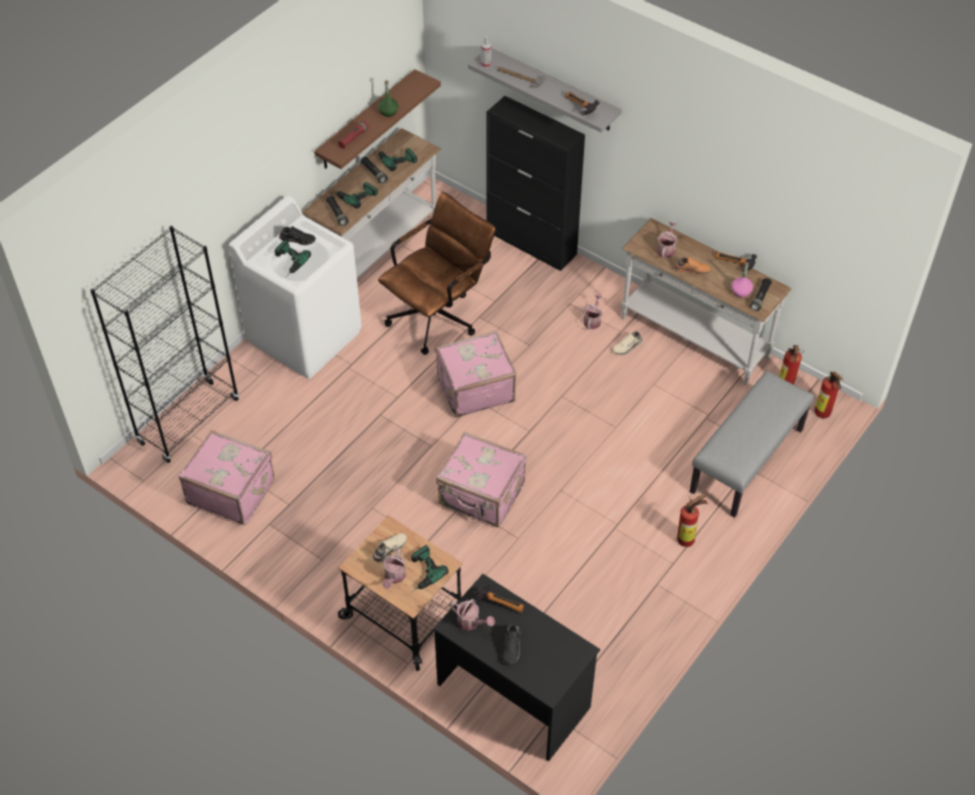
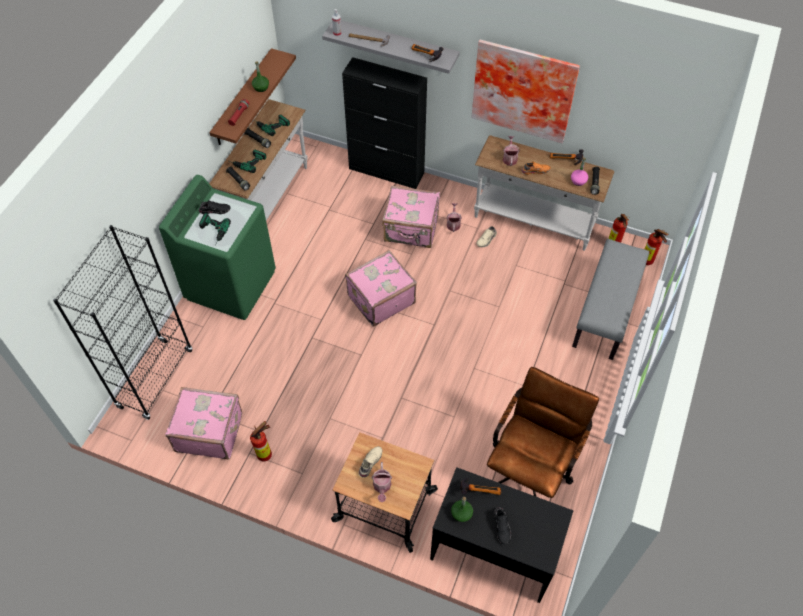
camera: 15 degrees left, 5 degrees up
(305, 336) = (231, 284): white washing machine -> green washing machine
(420, 573) = (402, 478): power drill -> none
(439, 315) = (333, 244): brown office chair -> brown office chair (531, 467)
(471, 622) = (461, 513): watering can -> green bottle
(481, 496) = (414, 387): pink suitcase -> pink suitcase (411, 229)
(688, 539) = (584, 386): fire extinguisher -> fire extinguisher (266, 454)
(691, 168) = (524, 89): none -> picture

